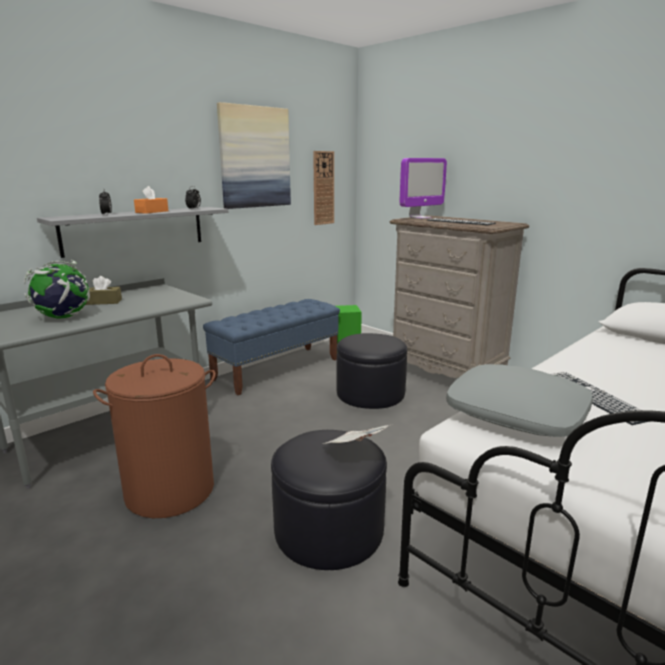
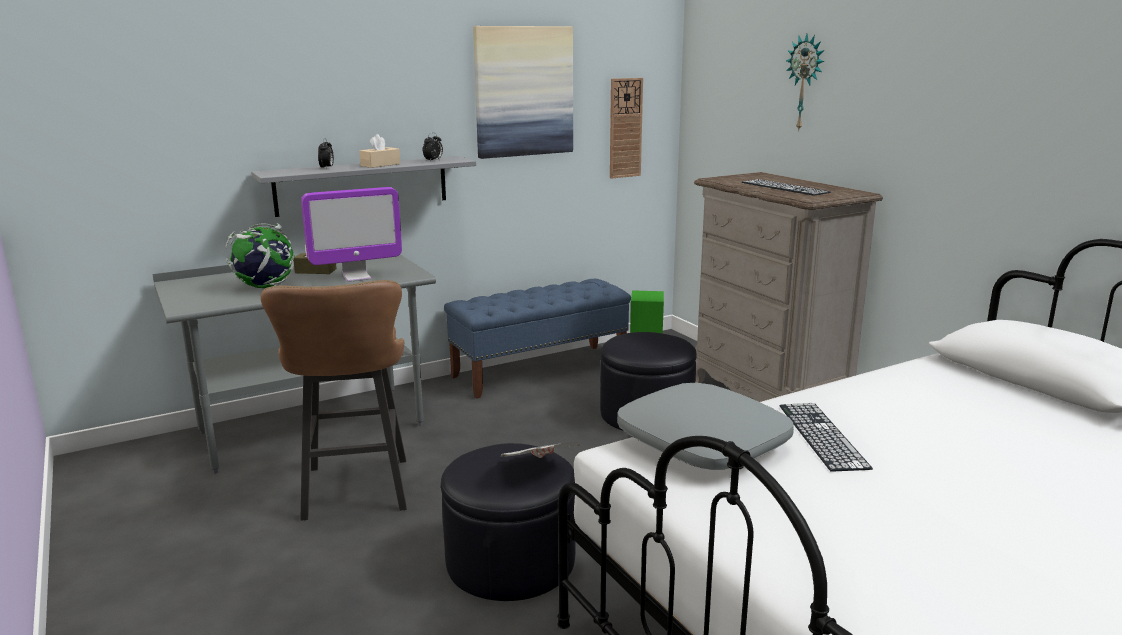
camera: 15 degrees right, 0 degrees up
(152, 212) = (380, 165): orange tissue box -> beige tissue box
(169, 491) = (355, 496): brown laundry basket -> brown stool
(420, 218) = (740, 177): monitor -> monitor (357, 277)
(462, 149) = (805, 82): none -> wall clock

